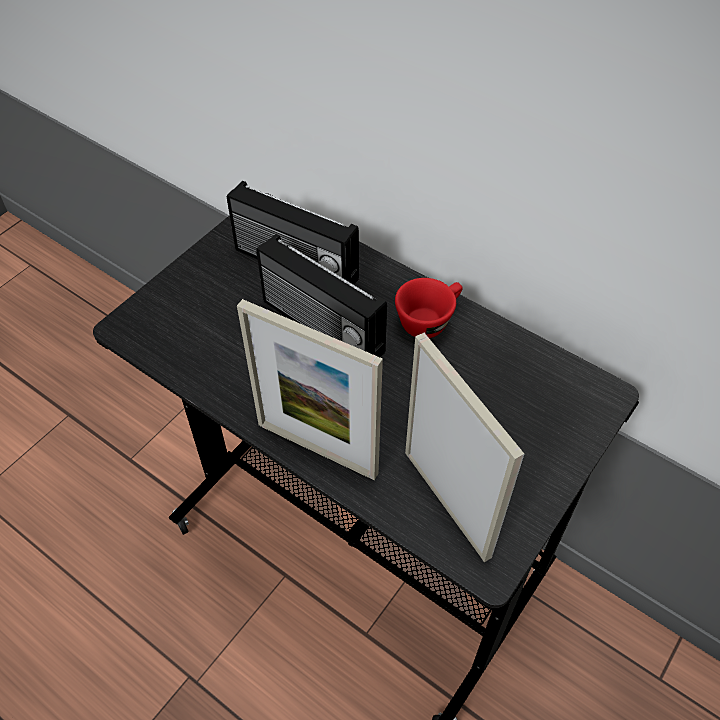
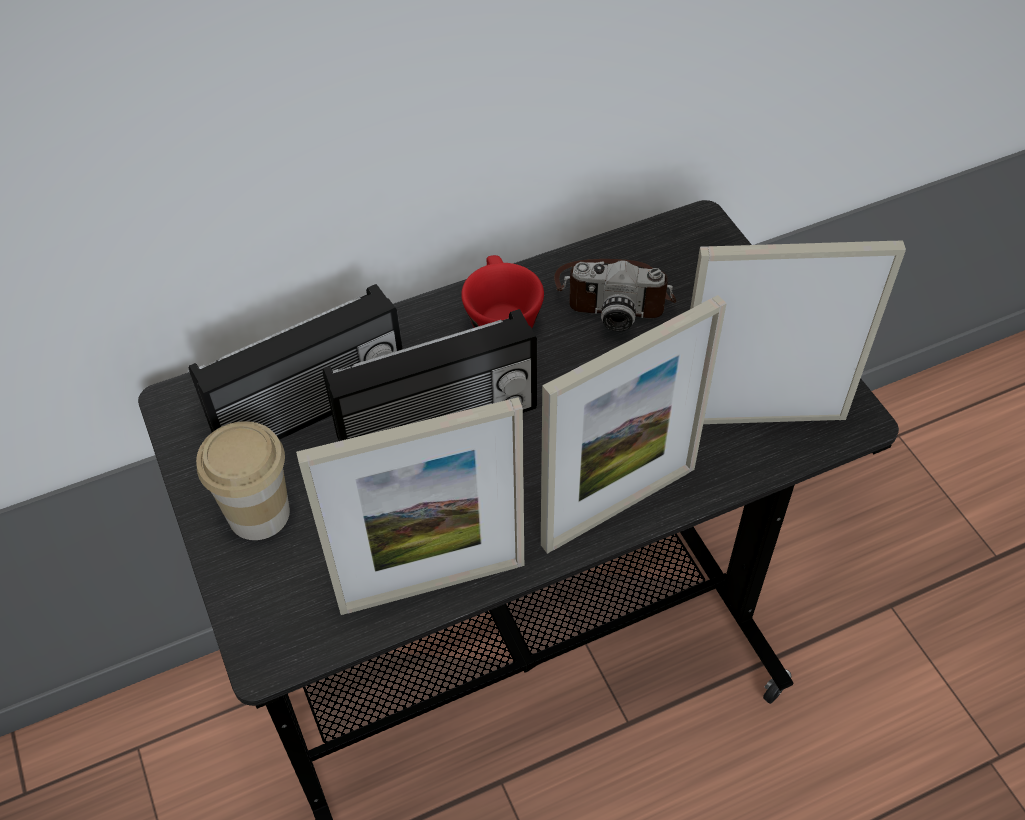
camera: 60 degrees left, 0 degrees up
(205, 378) = (432, 585): none -> picture frame
(210, 279) = (259, 513): none -> cup
(496, 371) = (614, 294): none -> camera

